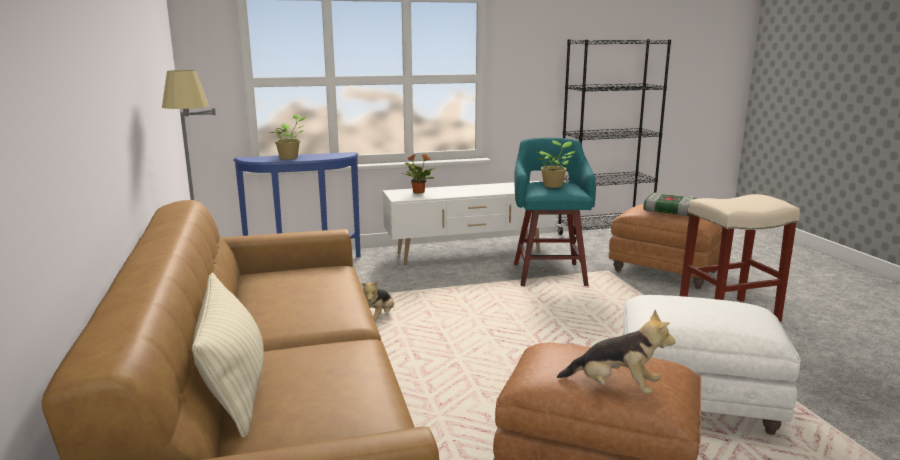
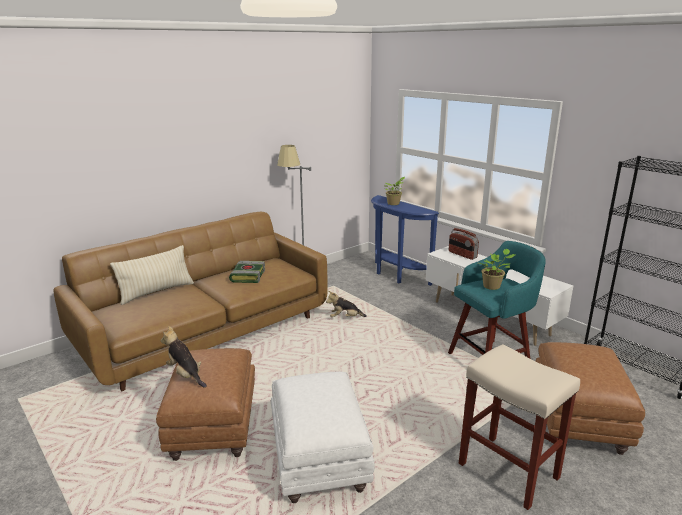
camera: 65 degrees right, 5 degrees up
(418, 192) = (462, 255): potted plant -> radio
(614, 387) = (185, 375): plush toy -> plush toy turned 135 degrees clockwise
(668, 211) = (578, 360): book -> book (247, 276)

